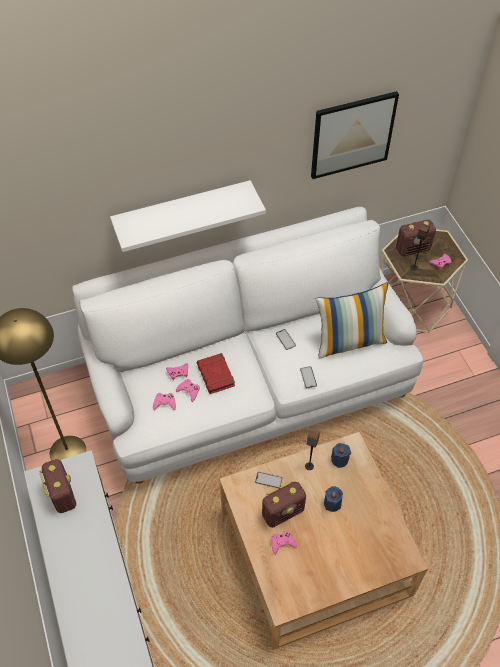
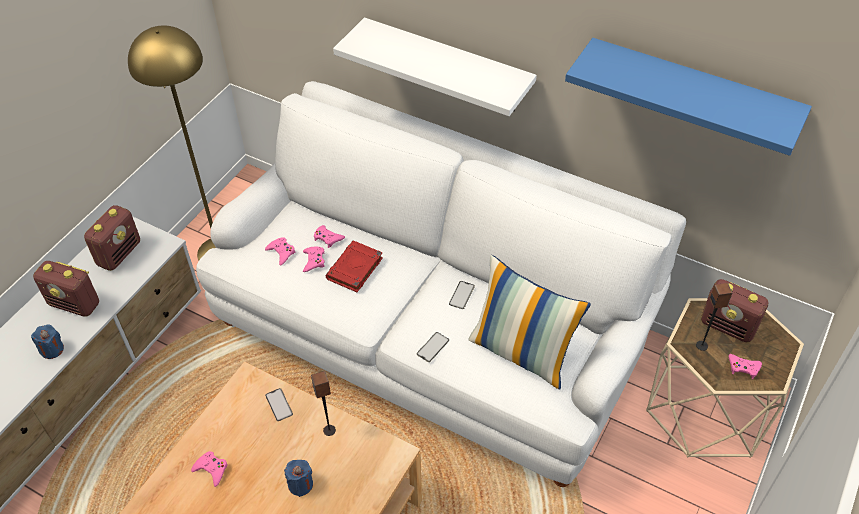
camera: 50 degrees right, 5 degrees down
(283, 512) = (250, 445): radio -> radio (75, 304)
(339, 460) = (364, 454): blue candle -> blue candle (52, 349)
(352, 135) = (691, 94): picture -> blue shelf

